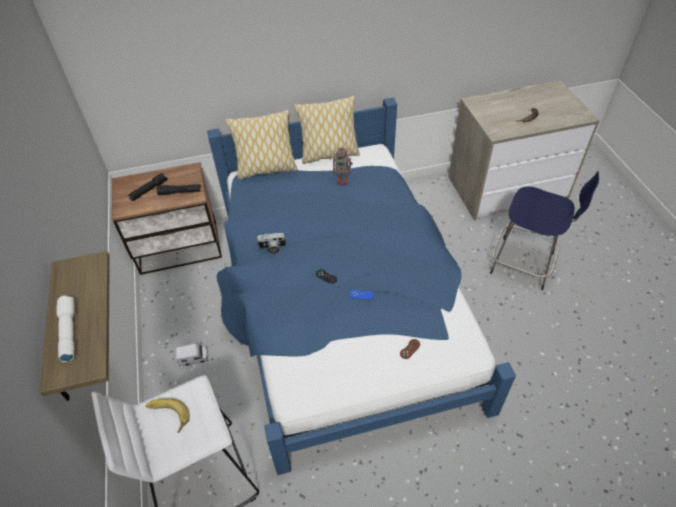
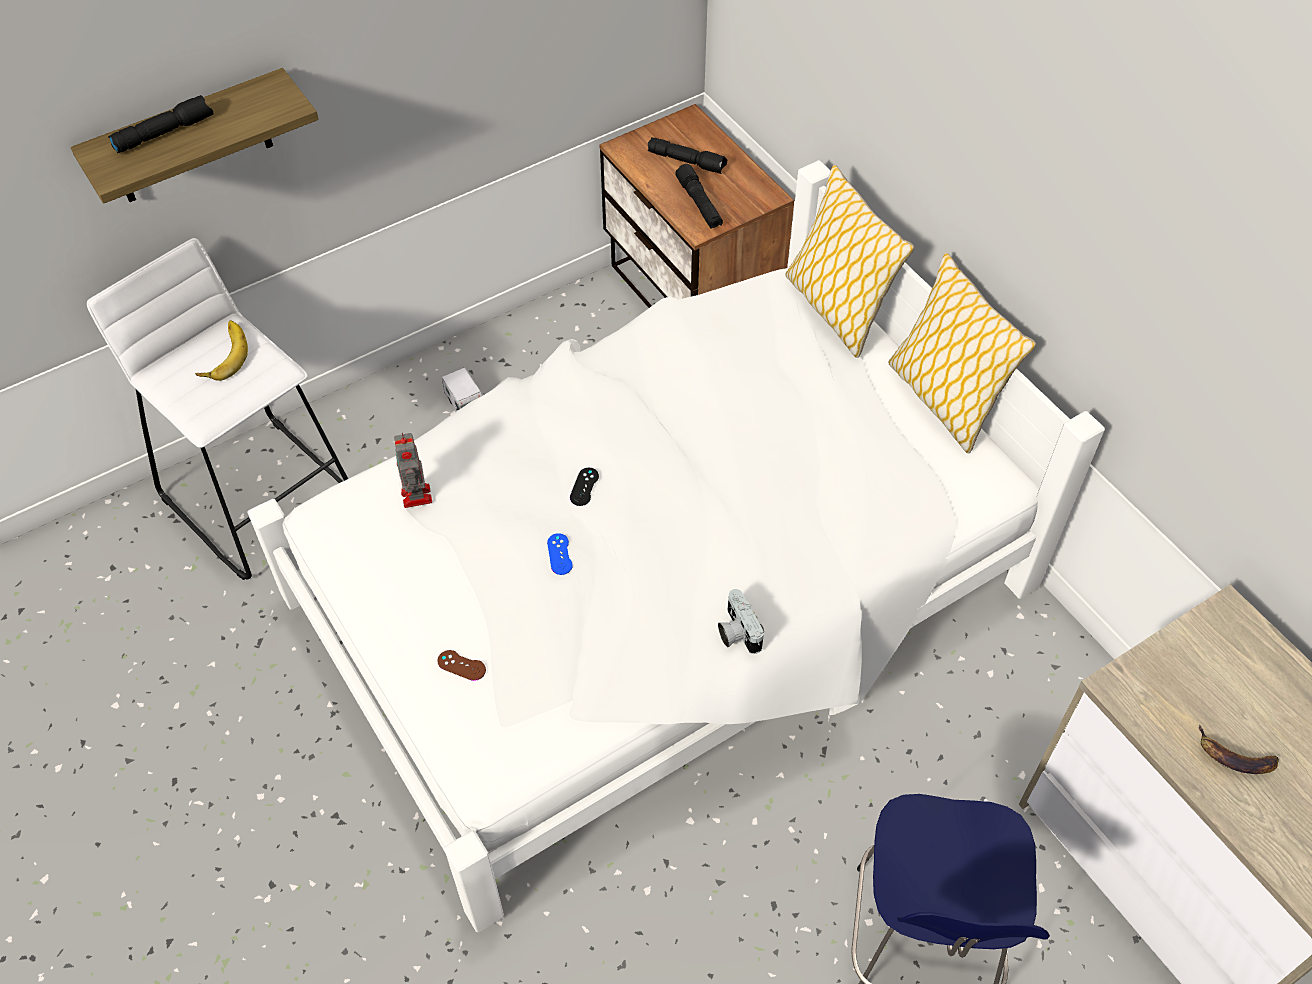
camera: 70 degrees right, 5 degrees up
(68, 331) = (164, 132): white flashlight -> black flashlight
(272, 248) = (625, 384): camera -> camera (736, 632)
(342, 305) = (657, 594): blue bed -> white bed
(343, 180) = (865, 443): toy robot -> toy robot (417, 497)

